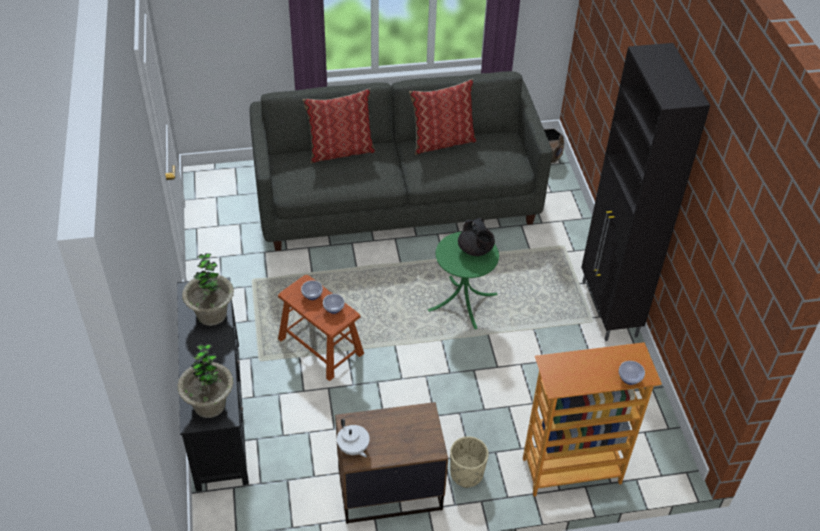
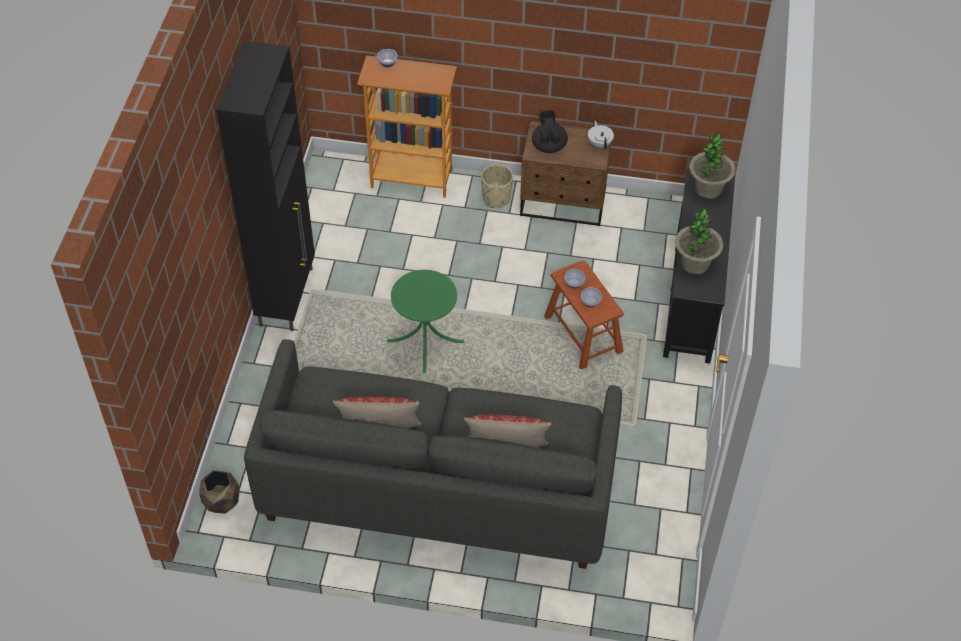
camera: 160 degrees left, 5 degrees up
(475, 250) = (413, 296): black teapot -> black teapot (549, 145)

